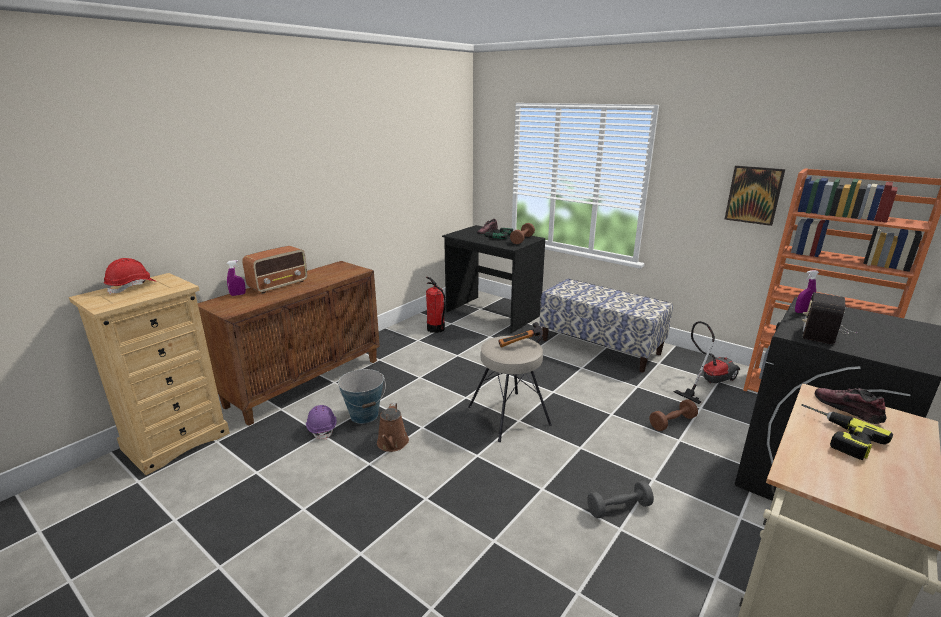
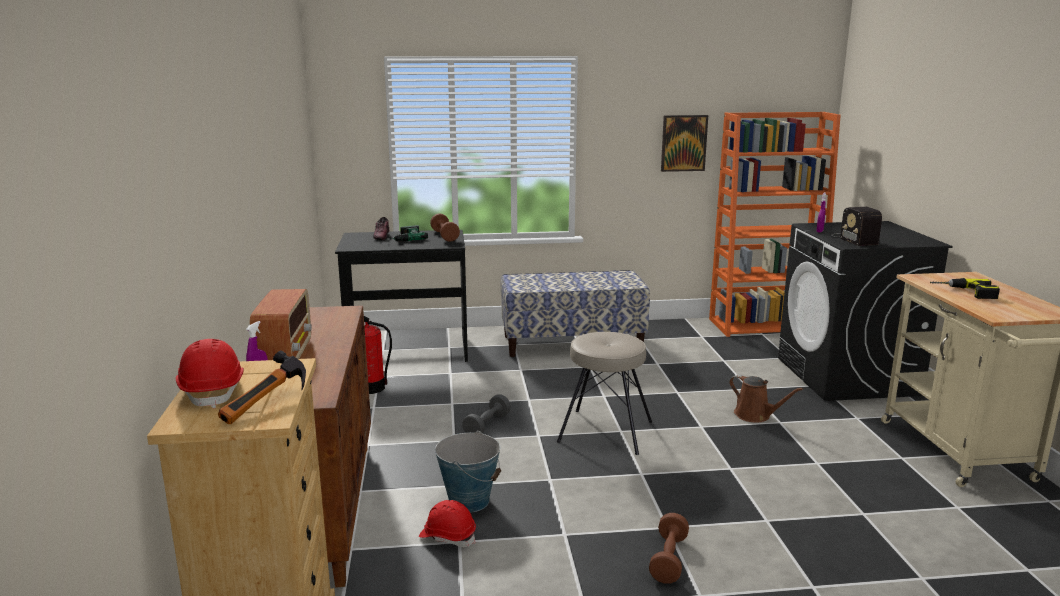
camera: 45 degrees left, 5 degrees down
(322, 428) = (448, 536): purple hard hat -> red hard hat
(392, 444) = (551, 507): brown watering can -> brown watering can (755, 415)
(521, 345) = (613, 337): hammer -> hammer (268, 406)
(619, 508) = (794, 451): grey dumbbell -> grey dumbbell (487, 425)
(672, 422) = (725, 379): brown dumbbell -> brown dumbbell (668, 559)
(708, 381) = (696, 339): vacuum cleaner -> none
(847, 410) = (942, 279): shoe -> none

